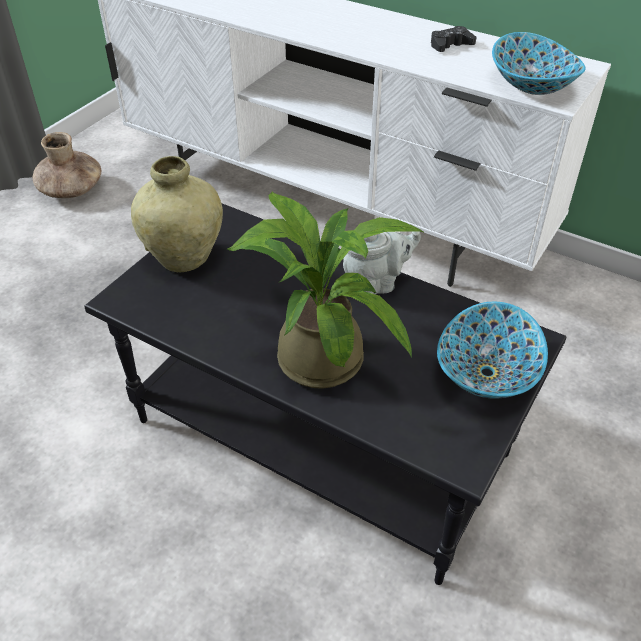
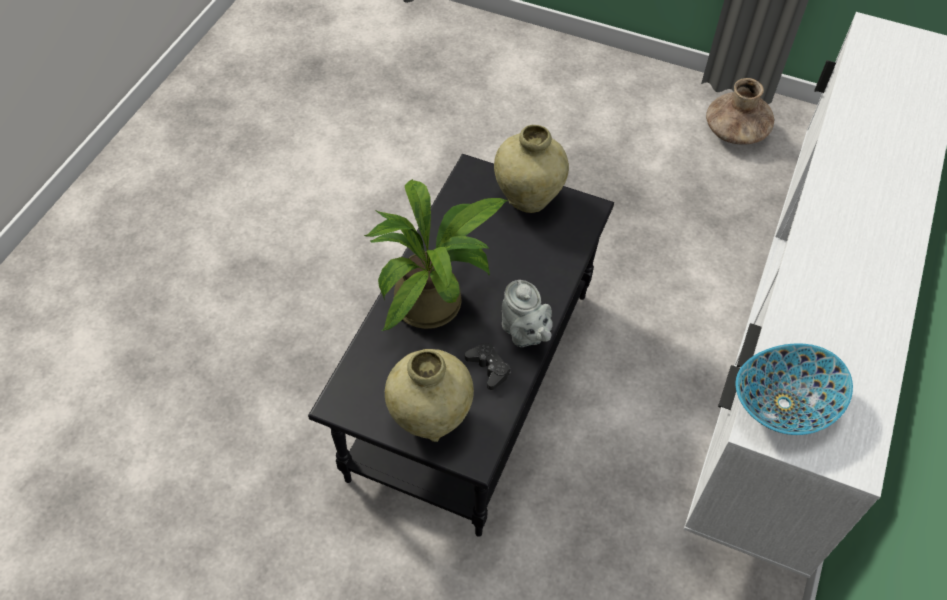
camera: 80 degrees right, 10 degrees up
(450, 45) = (854, 324): black game controller -> black game controller (488, 368)
(485, 373) = (430, 418): bowl -> beige vase

